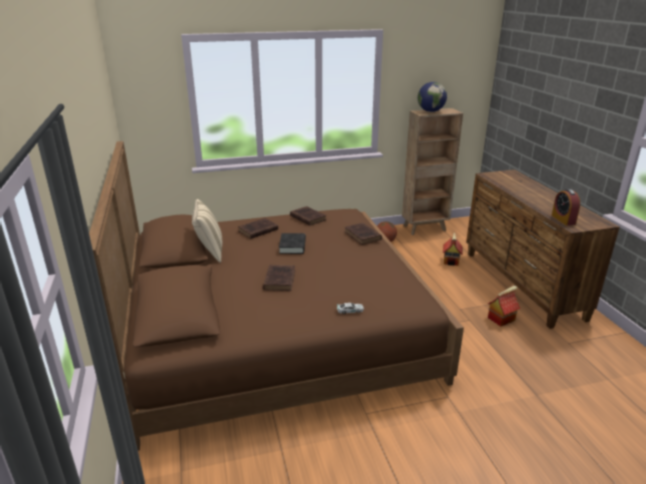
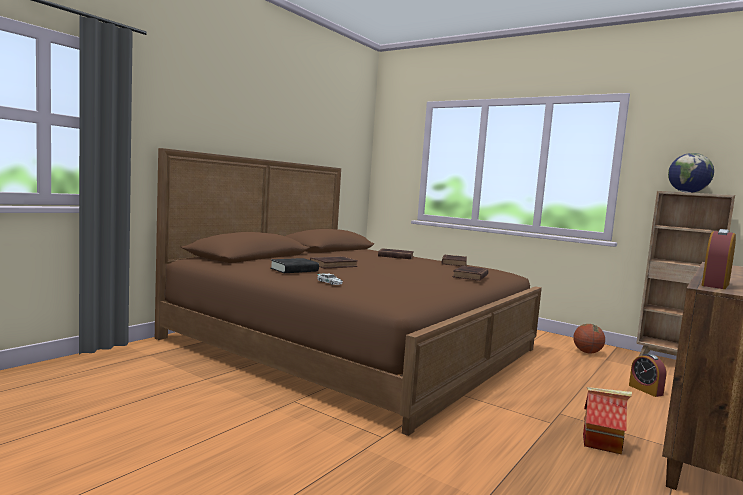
camera: 50 degrees right, 20 degrees down
(209, 252) = (335, 252): beige pillow -> none
(292, 246) = (394, 264): black book -> black book (294, 270)
(451, 261) = (645, 390): toy house -> alarm clock

